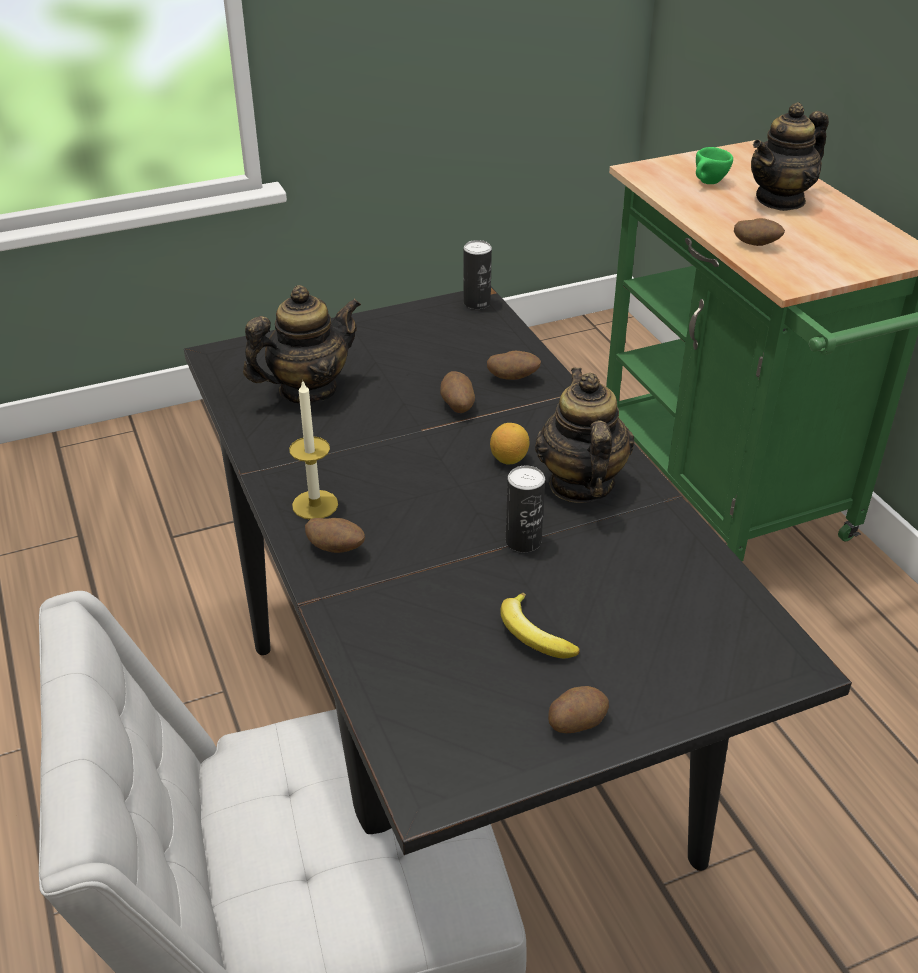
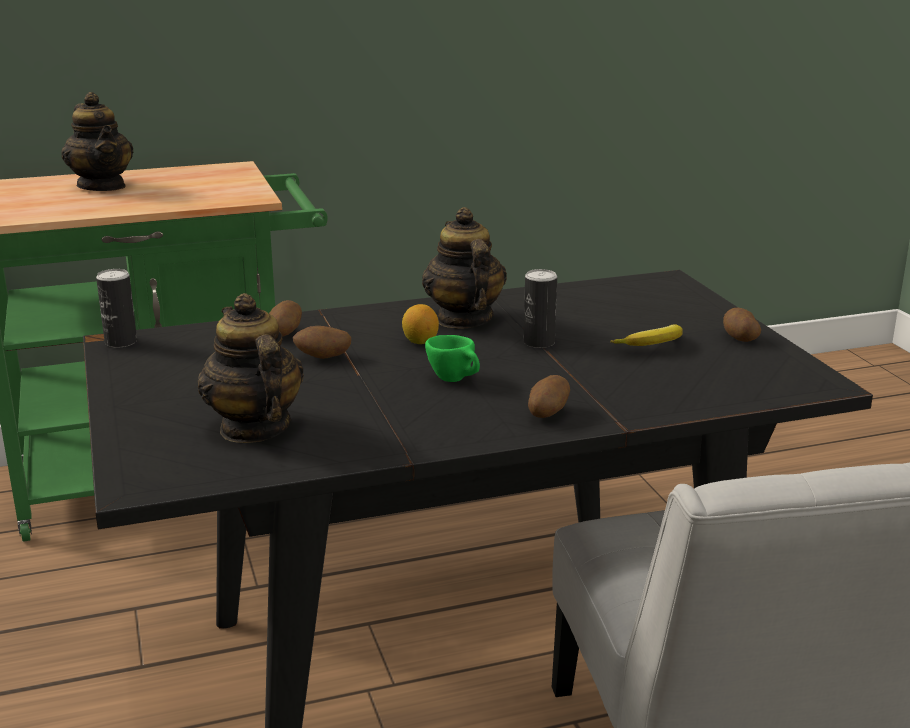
camera: 85 degrees left, 15 degrees down
(315, 505) = (476, 423): candle -> none
(580, 484) = (463, 319): teapot -> teapot turned 75 degrees clockwise
(708, 184) = (40, 202): green cup -> green cup (456, 380)
(756, 245) = (181, 200): potato -> none

